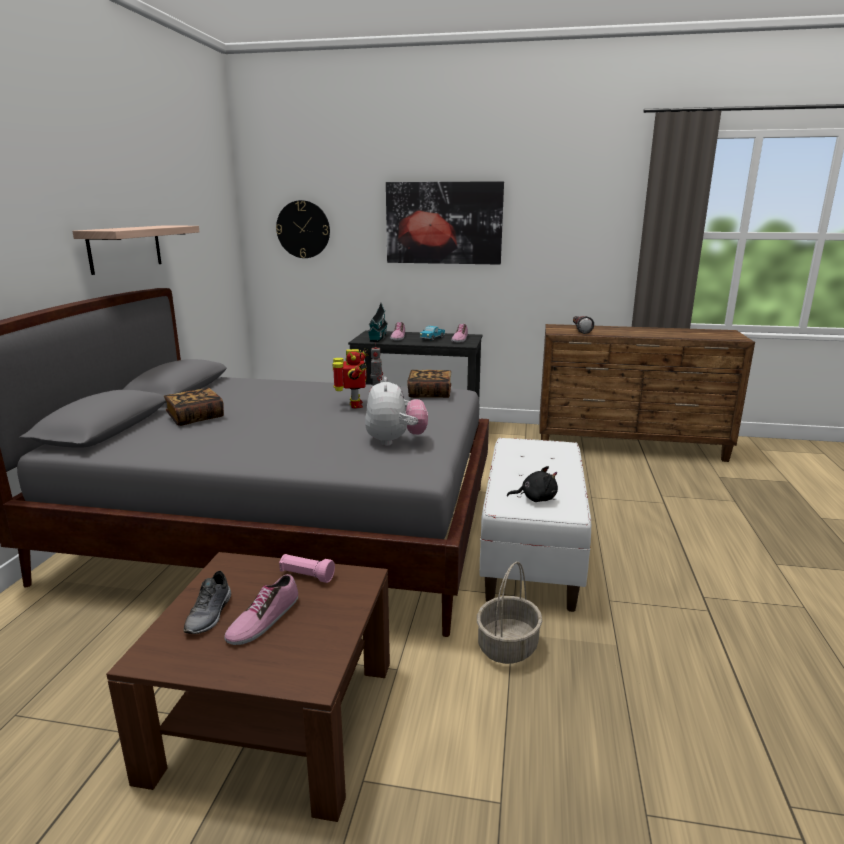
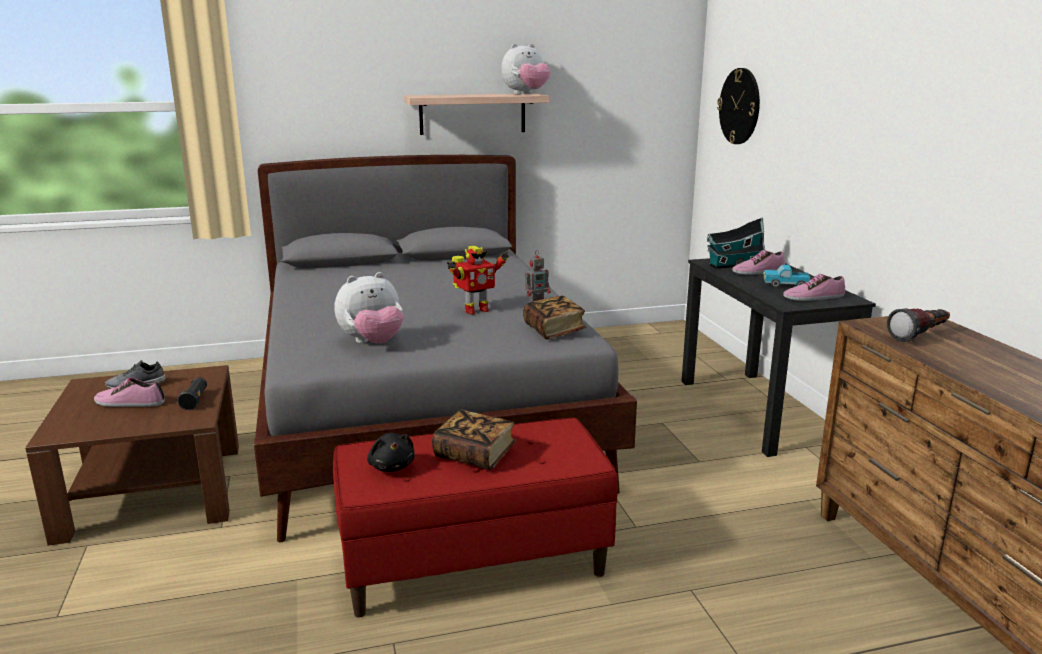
camera: 65 degrees right, 0 degrees up
(172, 225) = (526, 94): none -> plush toy
(195, 418) = (385, 274): book -> book (475, 455)
(306, 576) = (195, 400): pink flashlight -> black flashlight
(444, 223) = (863, 111): picture -> none
(508, 647) = (270, 581): basket -> none
(530, 553) = (474, 562): white bench -> red bench

